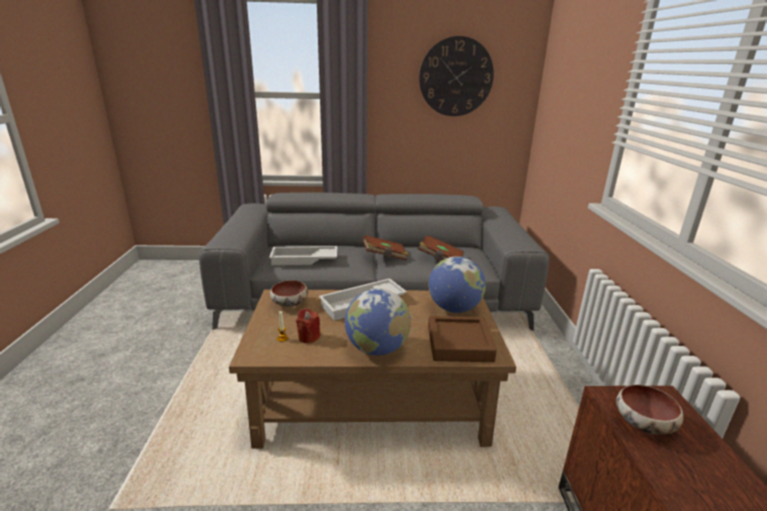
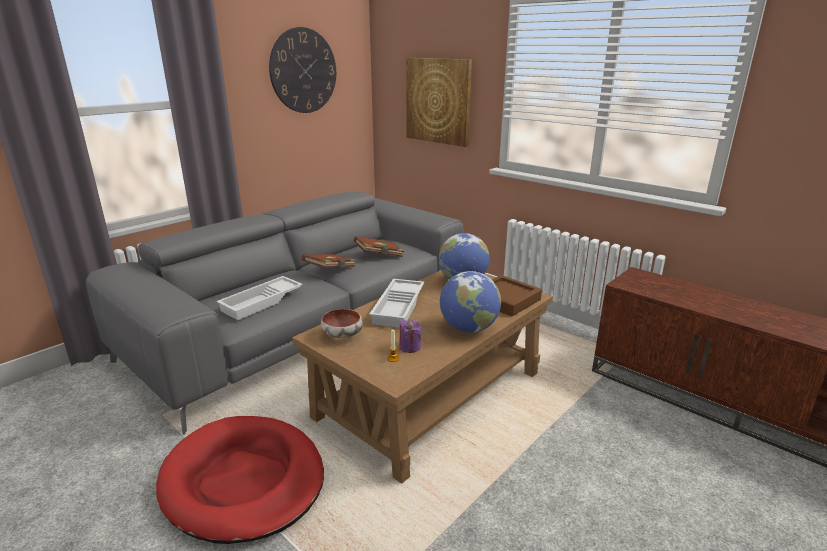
camera: 45 degrees left, 0 degrees up
(193, 376) = (244, 481): none -> red dog bed
(308, 337) = (410, 347): red candle -> purple candle
(574, 117) = (438, 101): none -> picture
(643, 424) = (651, 288): bowl -> none

